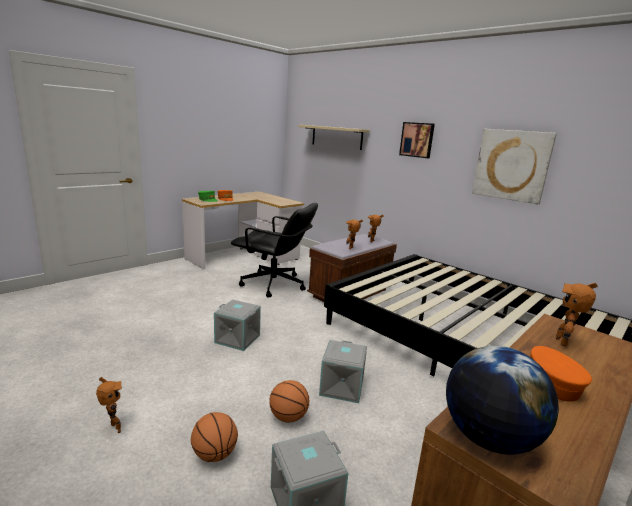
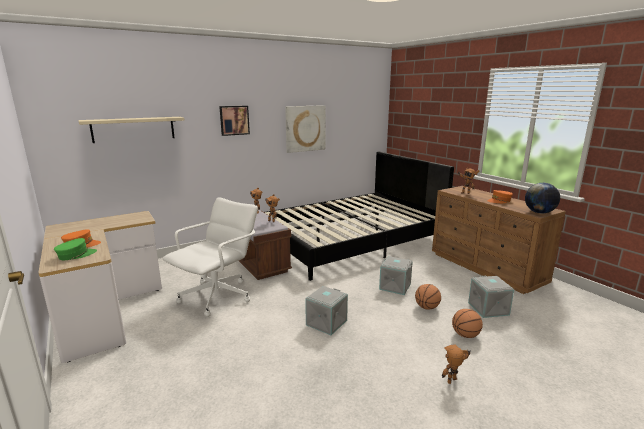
camera: 75 degrees left, 0 degrees up
(274, 285) = (217, 296): black office chair -> white office chair

